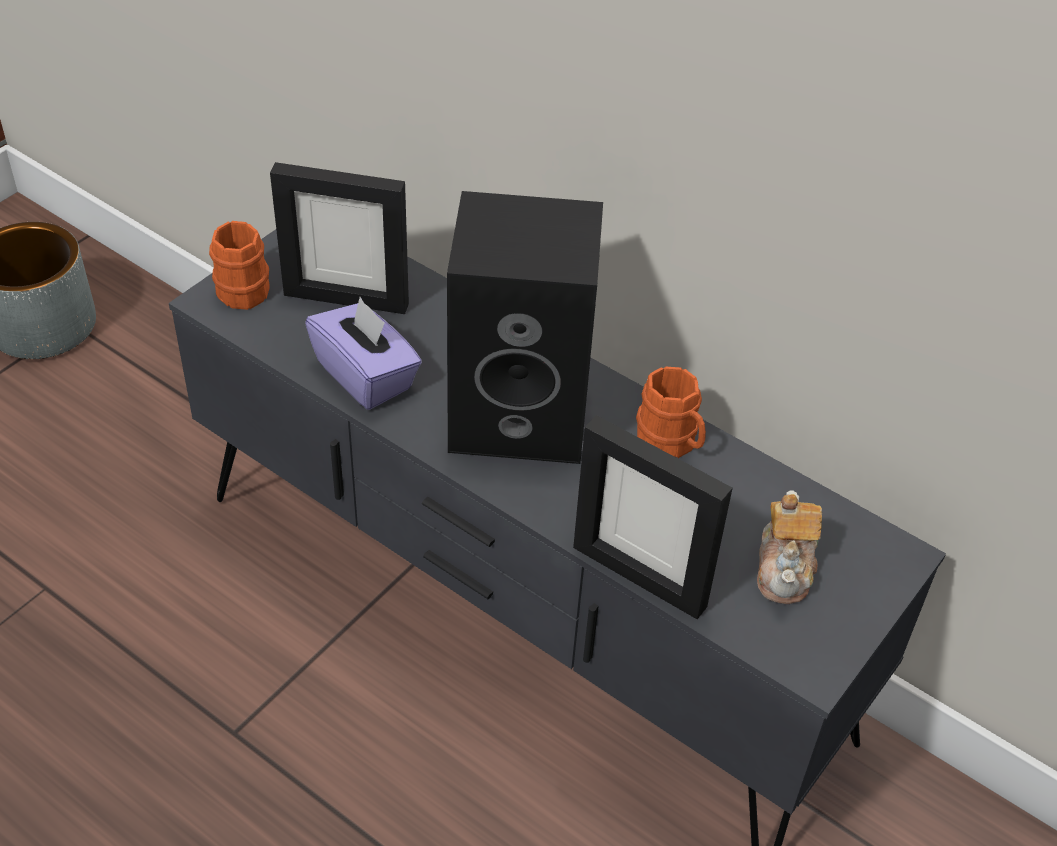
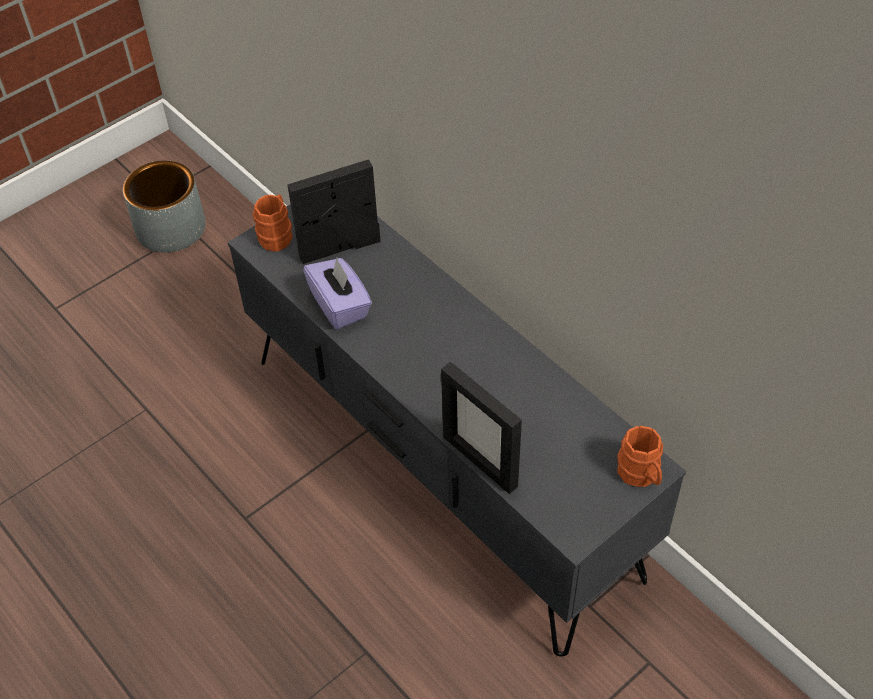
camera: 15 degrees right, 5 degrees up
(347, 297) = (340, 249): picture frame -> picture frame turned 135 degrees clockwise
(523, 413) = (434, 342): black speaker -> none
(671, 443) = (525, 374): orange mug -> orange mug (640, 475)
(785, 568) = (576, 468): teapot -> none

